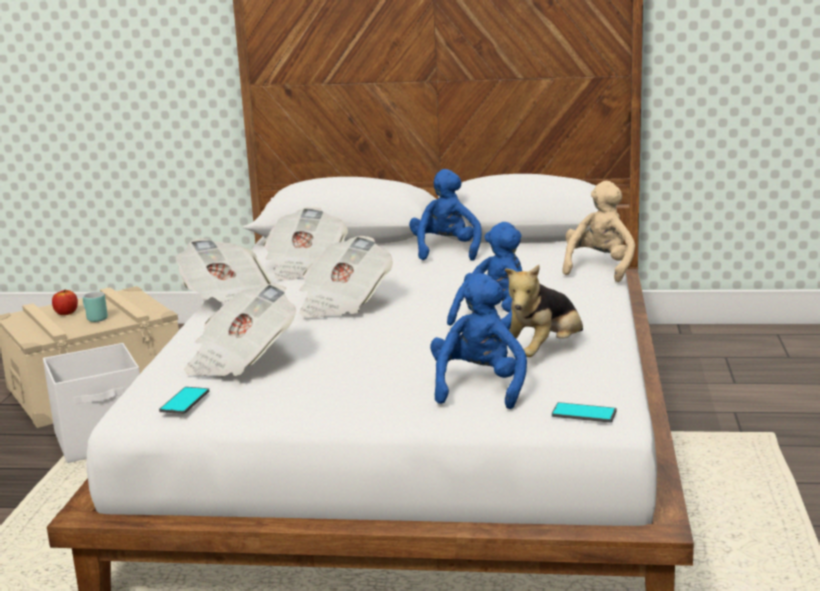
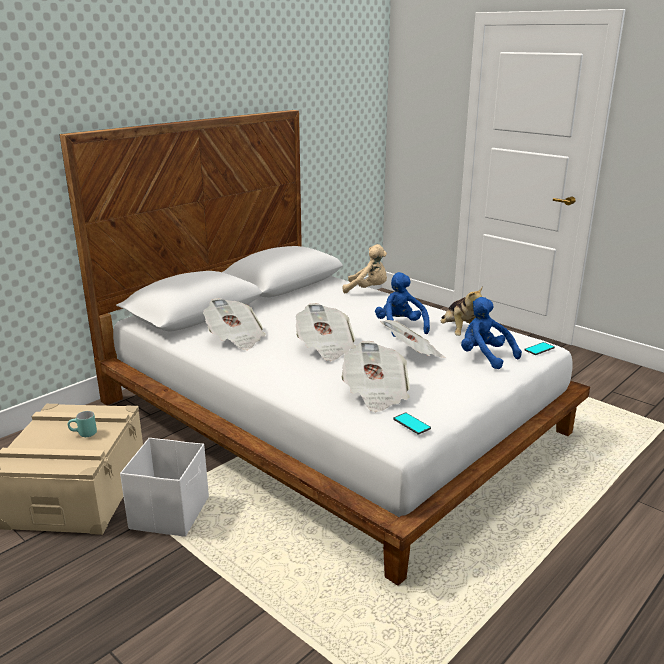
camera: 55 degrees left, 5 degrees up
(66, 313) = (47, 441): apple -> none
(228, 300) = (256, 371): newspaper -> newspaper (412, 354)
(446, 251) = (278, 304): blue plush toy -> none
(600, 268) = (368, 290): beige plush toy -> beige plush toy turned 135 degrees clockwise

